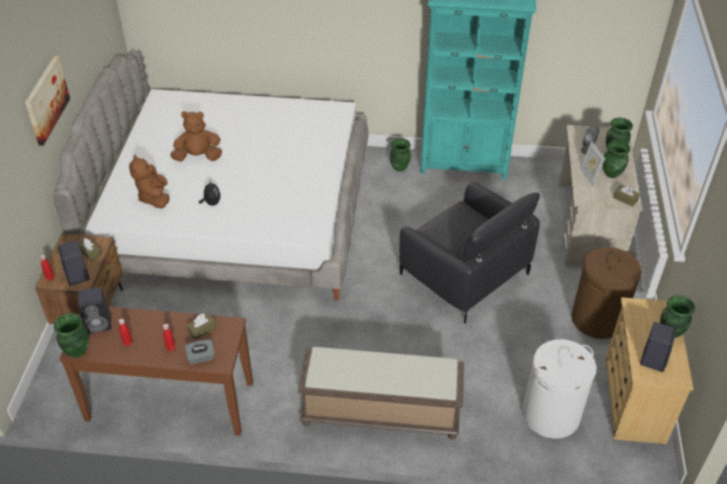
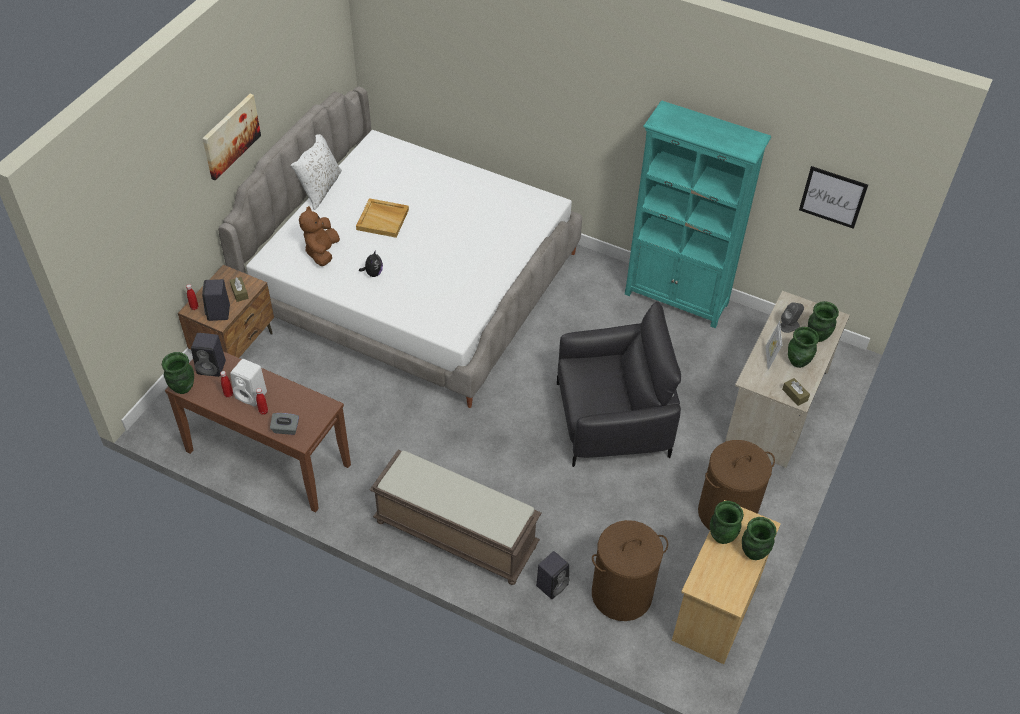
camera: 20 degrees right, 5 degrees up
(126, 146) = (320, 188): none -> white pillow
(152, 337) = (252, 395): none -> white speaker
(198, 157) = (383, 219): brown plush toy -> beige tray
(202, 329) = (299, 402): brown tissue box -> none
(399, 167) = (606, 281): green vase -> green vase (722, 536)
(464, 274) = (612, 420): black armchair -> black armchair turned 75 degrees counterclockwise
(551, 415) = (621, 594): white laundry basket -> brown laundry basket
(592, 32) = (833, 197): none -> picture
(653, 359) = (718, 573): black speaker -> black speaker (552, 584)

